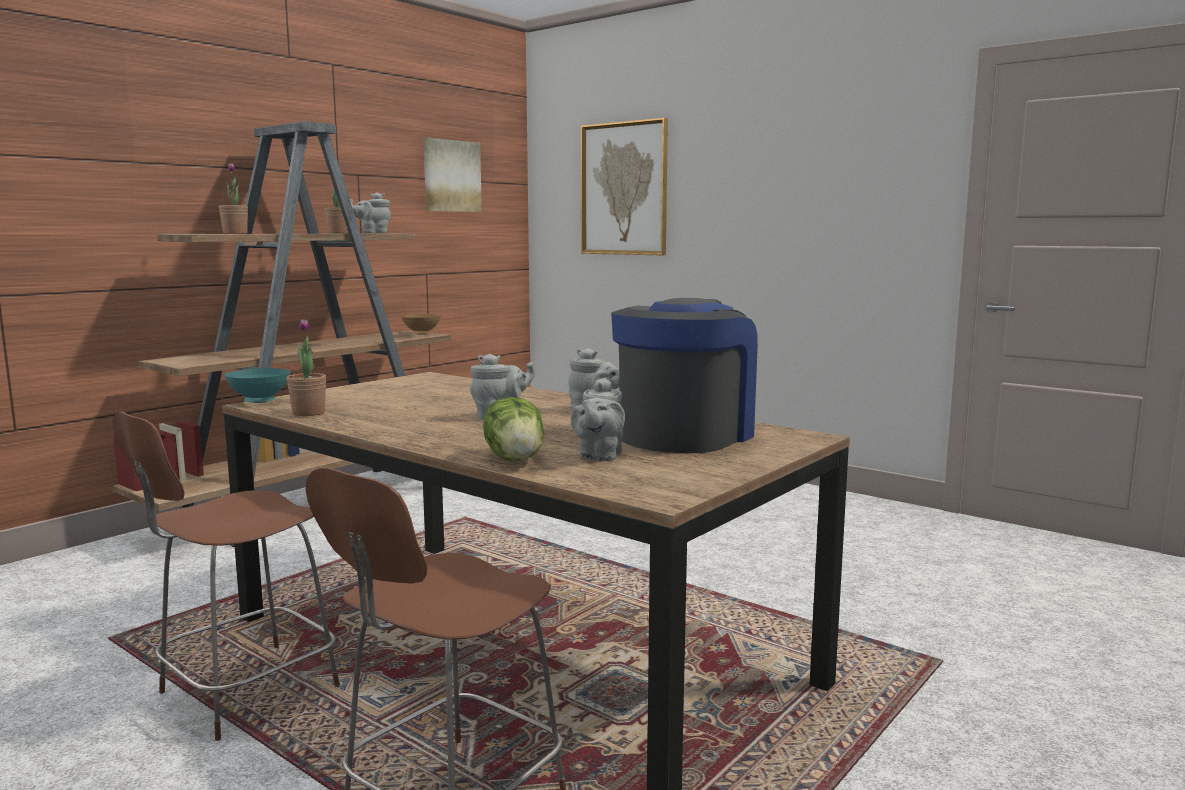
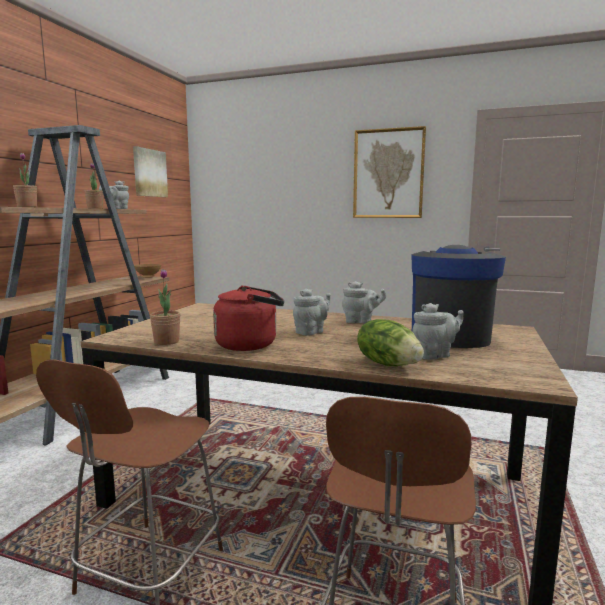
camera: 20 degrees left, 0 degrees up
(260, 402) = (110, 336): turquoise bowl -> none
(395, 424) = (250, 344): none -> red kettle
(599, 456) = (434, 355): grey teapot -> grey teapot turned 105 degrees counterclockwise
(624, 189) = (259, 184): picture -> picture (388, 174)

